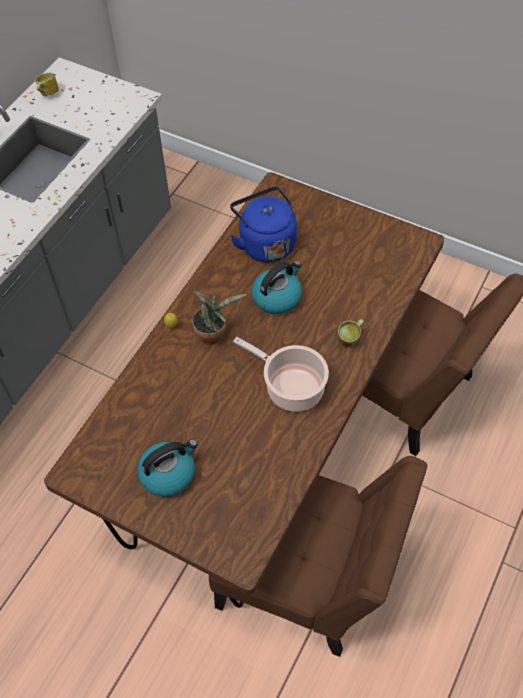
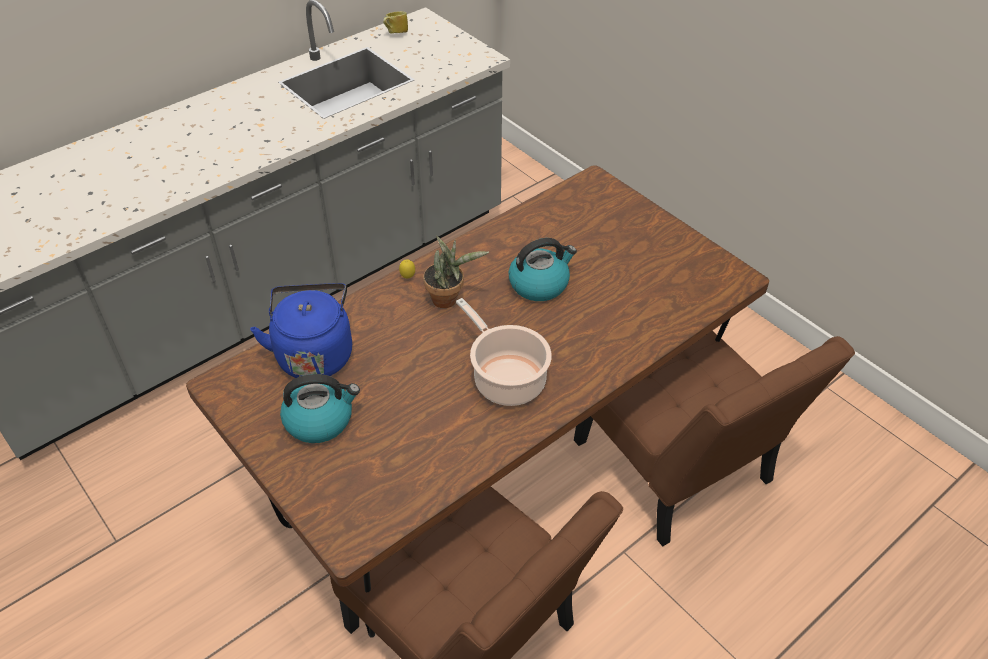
camera: 20 degrees right, 10 degrees down
(265, 243) = (554, 229): blue kettle -> blue kettle (314, 353)
(350, 340) = (601, 351): mug -> none

